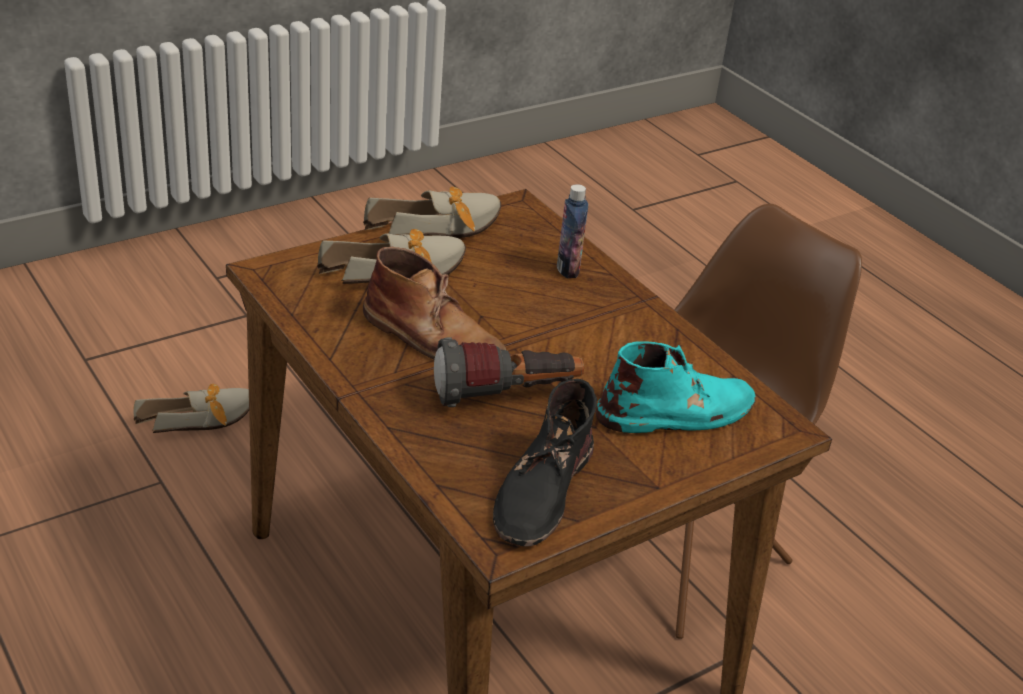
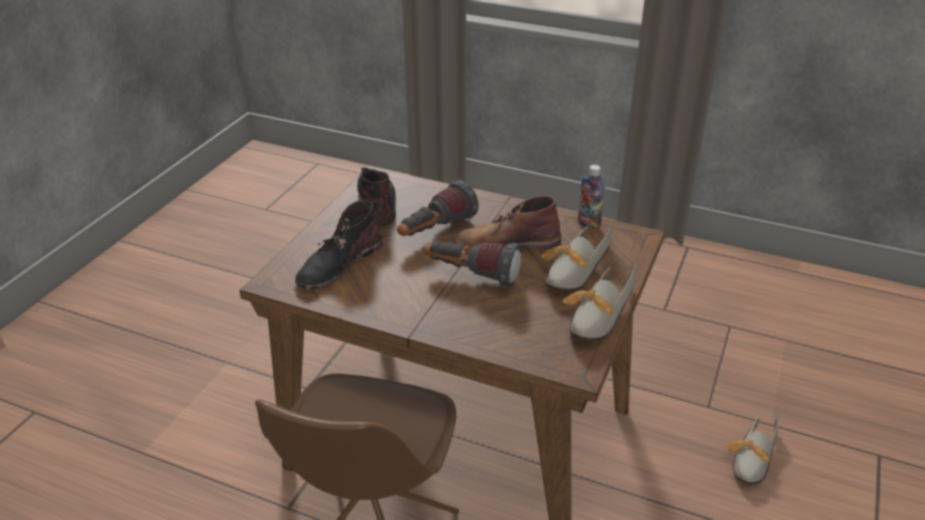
camera: 150 degrees right, 0 degrees up
(523, 321) = (471, 275): none -> flashlight
(568, 269) = (485, 328): bottle -> bottle (589, 223)
(677, 412) = (338, 263): turquoise boot -> black boot

